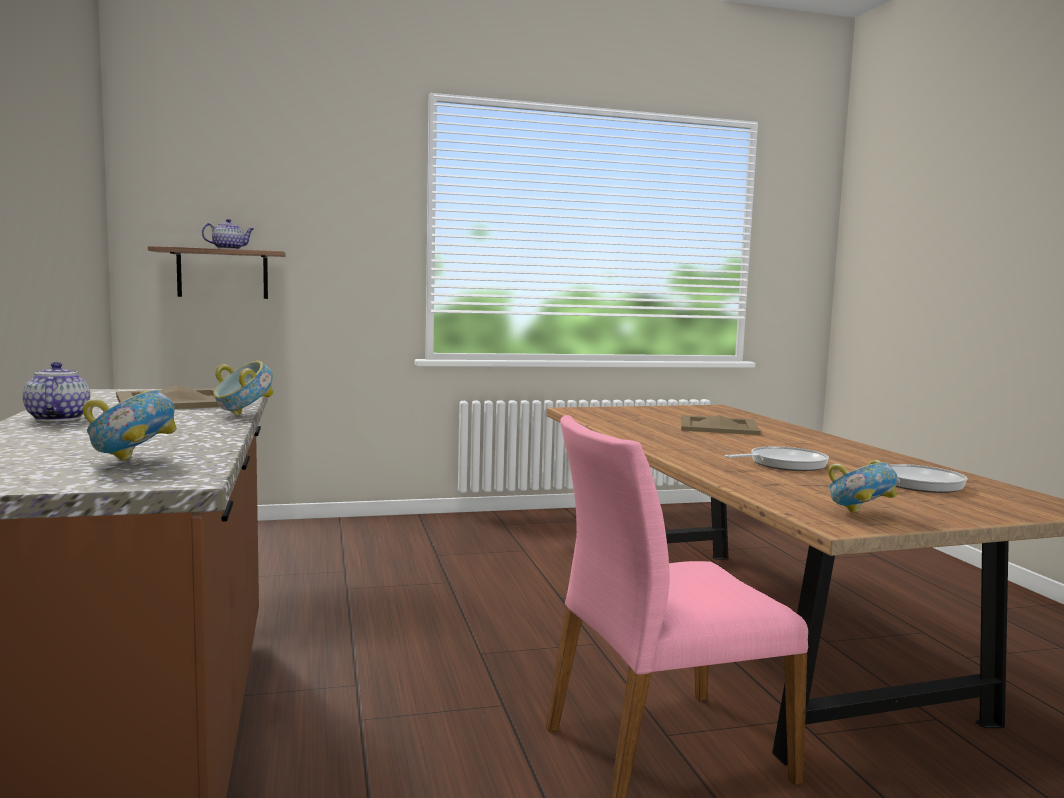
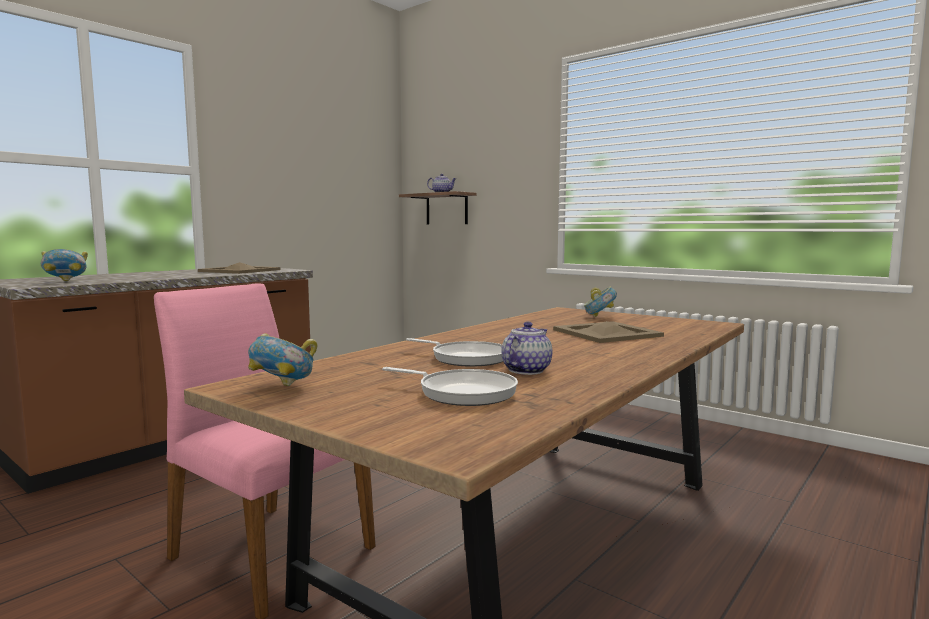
camera: 55 degrees right, 0 degrees up
(57, 418) = (165, 271): teapot -> teapot (526, 370)
(243, 414) = (211, 275): bowl -> bowl (599, 317)

